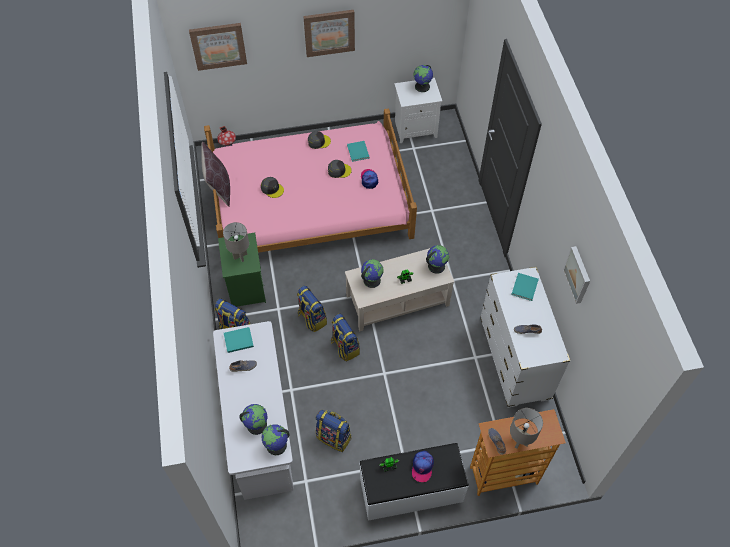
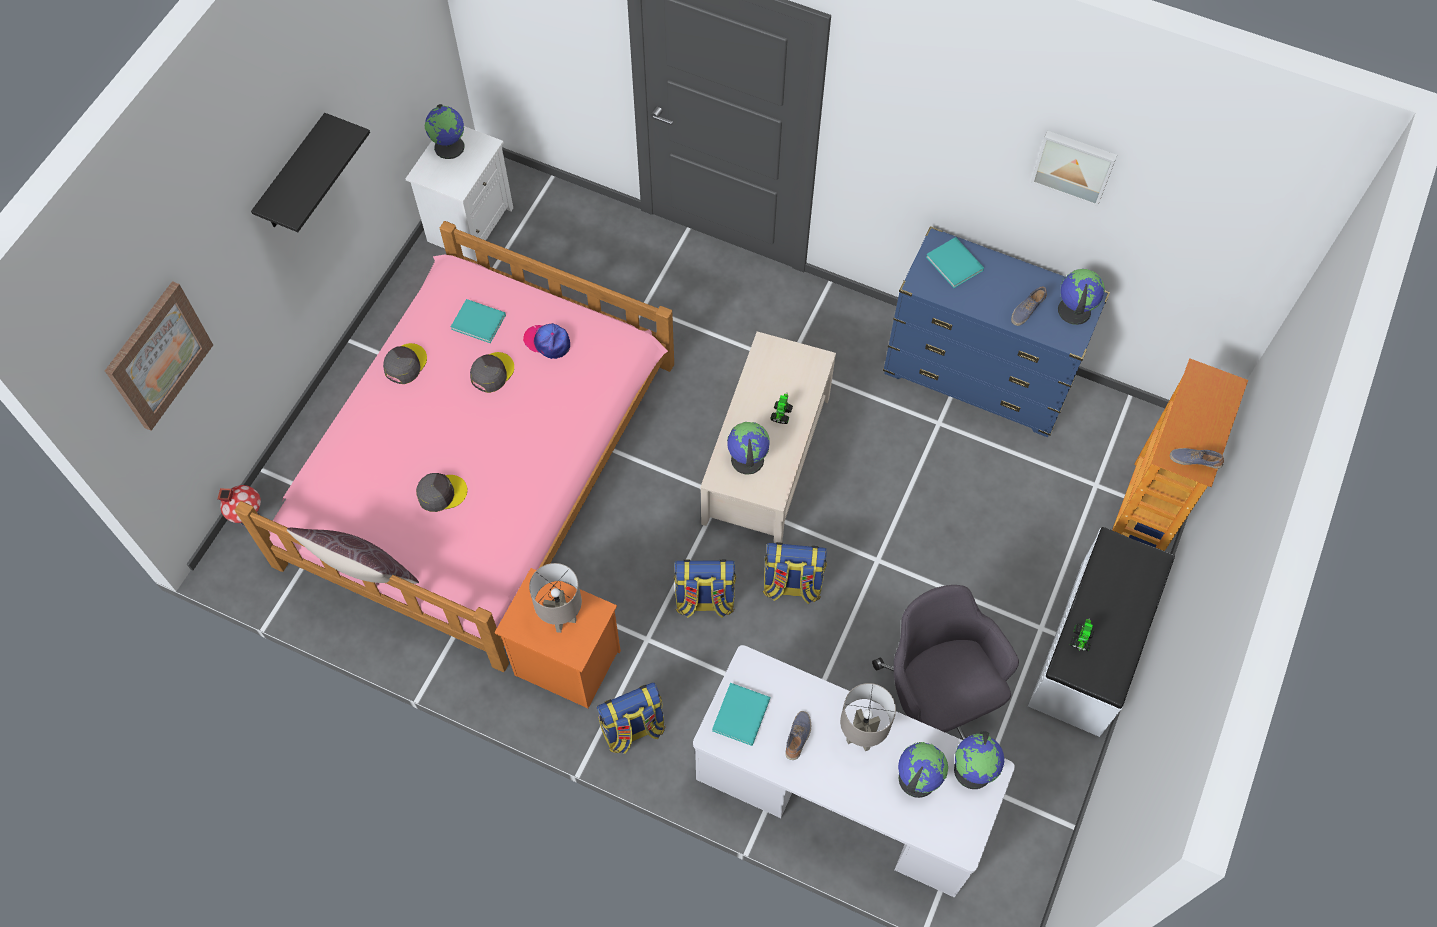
camera: 55 degrees left, 5 degrees up
(245, 286) = (564, 663): green nightstand -> orange nightstand
(329, 32) = (294, 175): picture -> black shelf
(334, 437) = (935, 698): backpack -> grey office chair
(422, 467) = (1111, 596): cap -> none
(436, 266) = (790, 357): globe -> globe (1073, 310)
(514, 359) = (978, 376): white dresser -> blue dresser
(519, 441) = (1211, 432): grey table lamp -> grey table lamp (861, 736)

